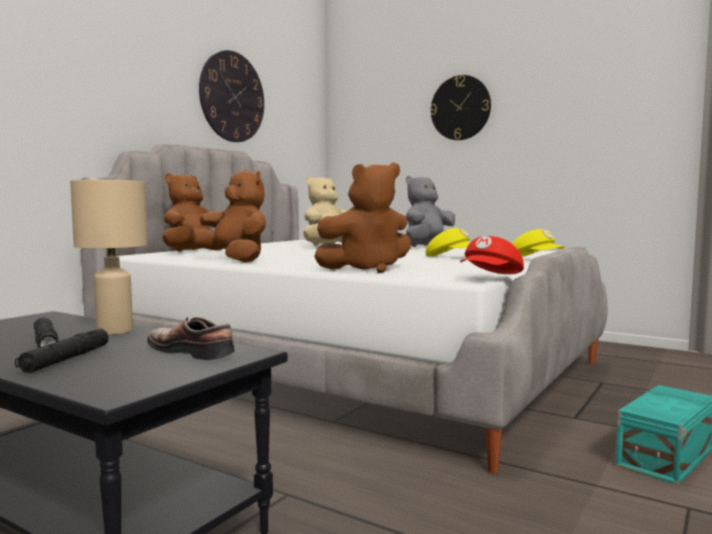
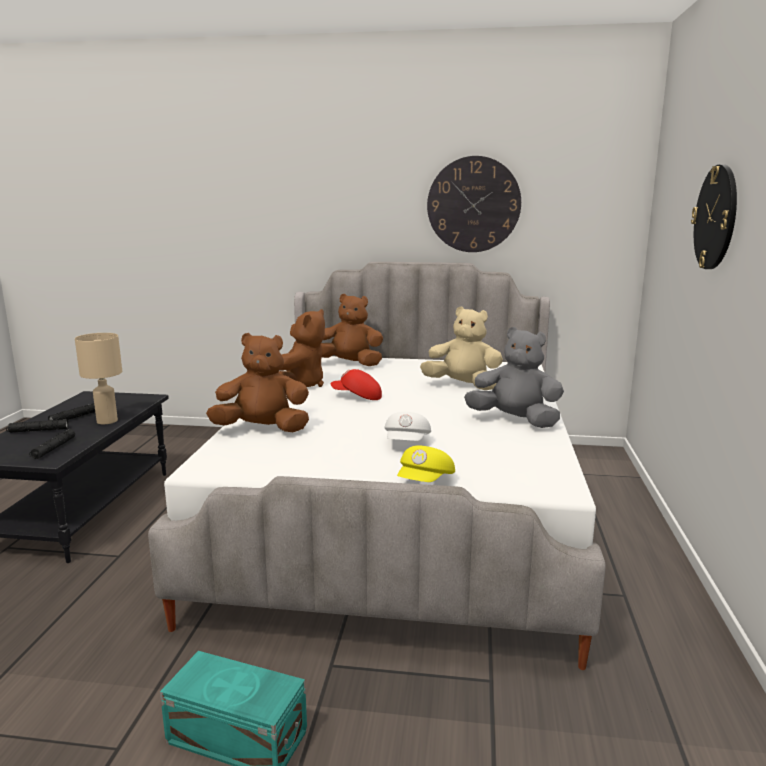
camera: 65 degrees right, 10 degrees up
(193, 352) = (54, 448): shoe -> black flashlight
(366, 269) = (263, 429): brown plush toy -> brown plush toy turned 135 degrees clockwise
(451, 257) = (407, 443): yellow cap -> white cap
(491, 277) = (211, 476): red cap -> red cap (357, 397)

